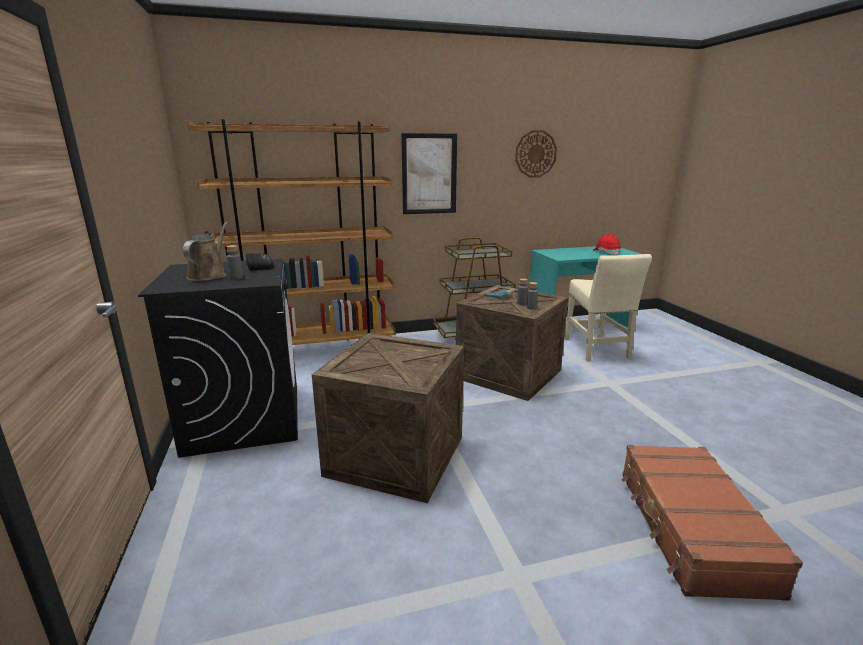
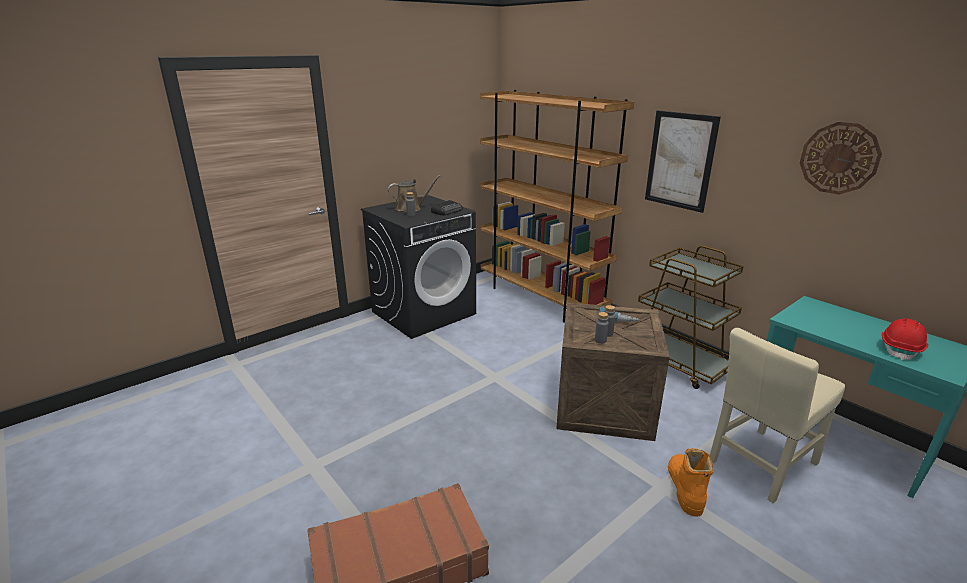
camera: 65 degrees right, 5 degrees up
(398, 455) = (418, 382): crate -> none
(612, 377) = (685, 488): none -> orange boot

